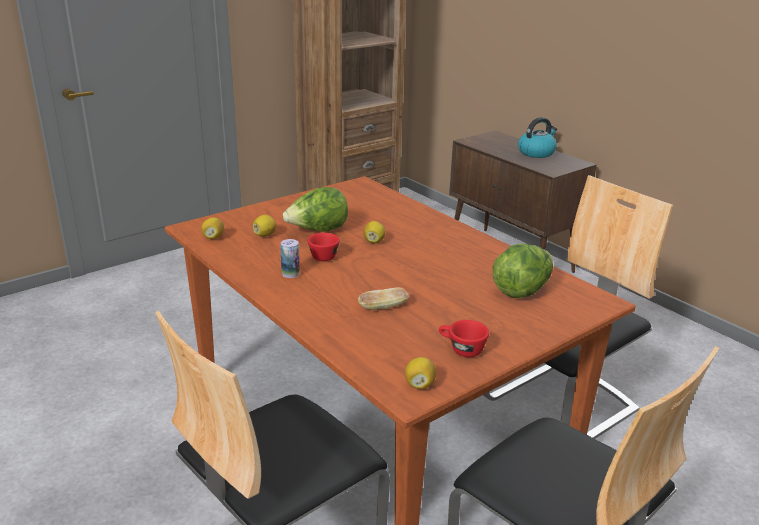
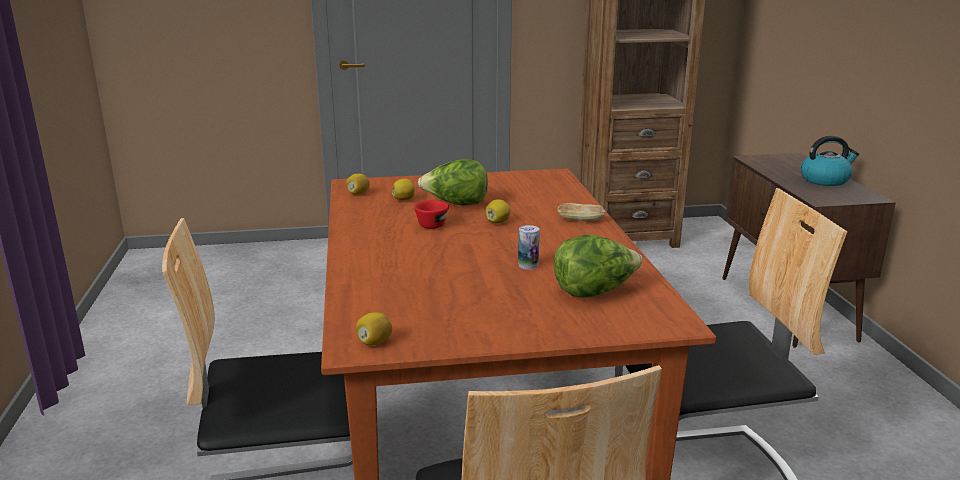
camera: 30 degrees right, 5 degrees down
(290, 274) = (384, 232): can -> can (528, 265)
(383, 307) = (429, 275): bread -> bread (580, 220)
(461, 349) = (454, 326): red cup -> none

